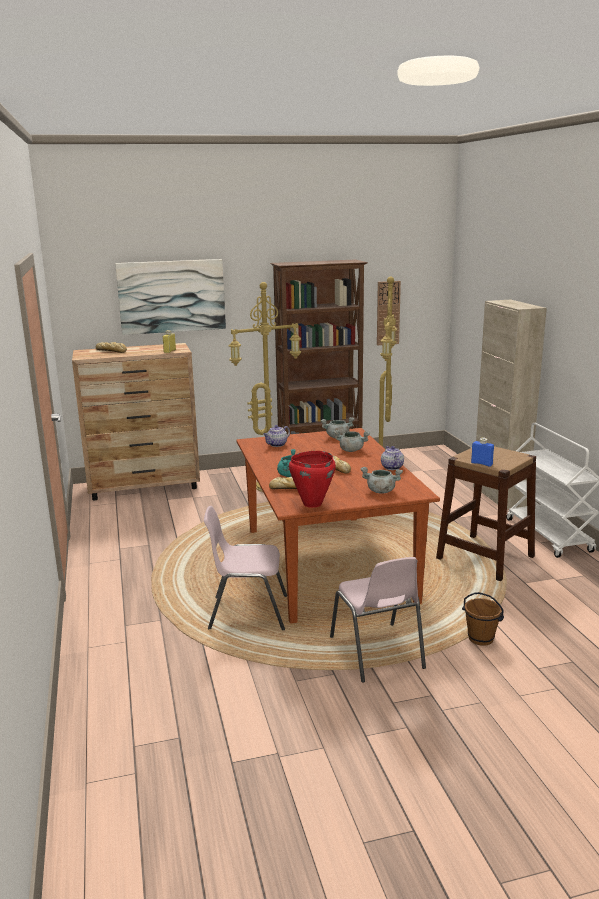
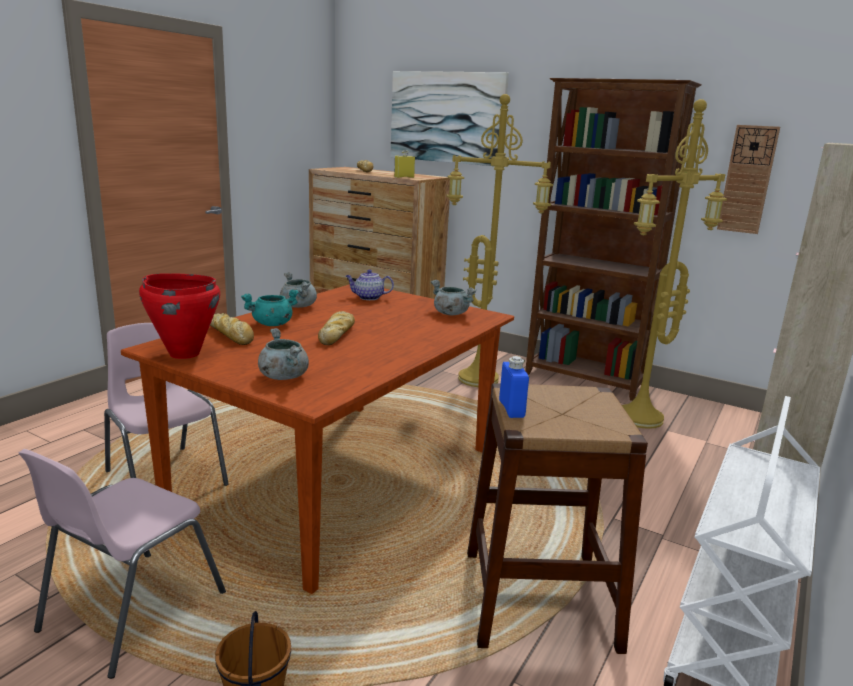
camera: 45 degrees right, 0 degrees up
(351, 450) = (417, 329): grey cooking pot -> grey cooking pot (298, 306)
(391, 467) = (392, 361): teapot -> none

